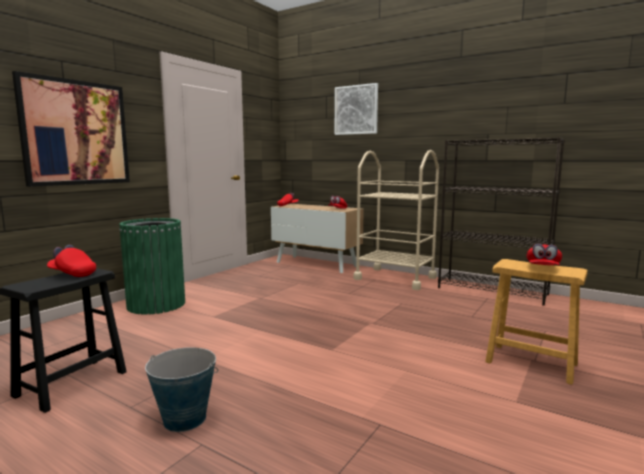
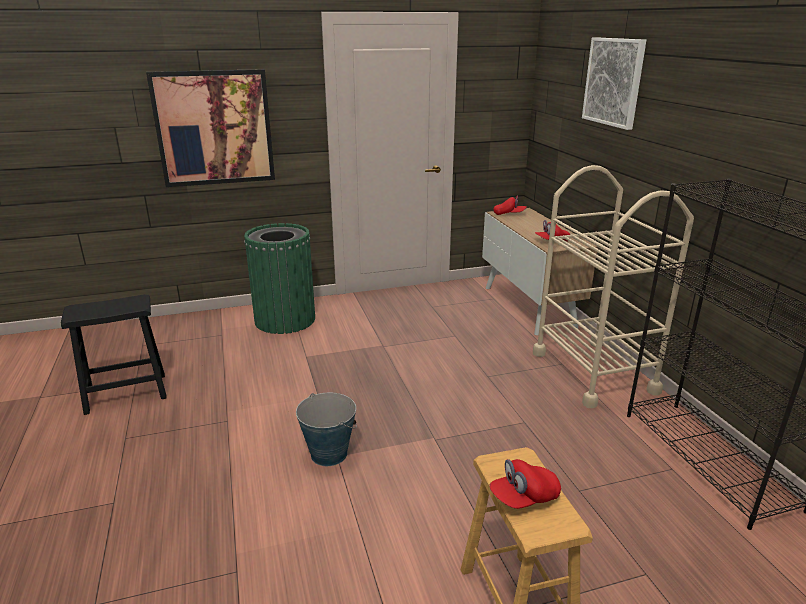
camera: 40 degrees right, 15 degrees up
(72, 274) = (122, 302): red cap -> none
(184, 419) = (135, 470): bucket -> bucket (329, 454)

